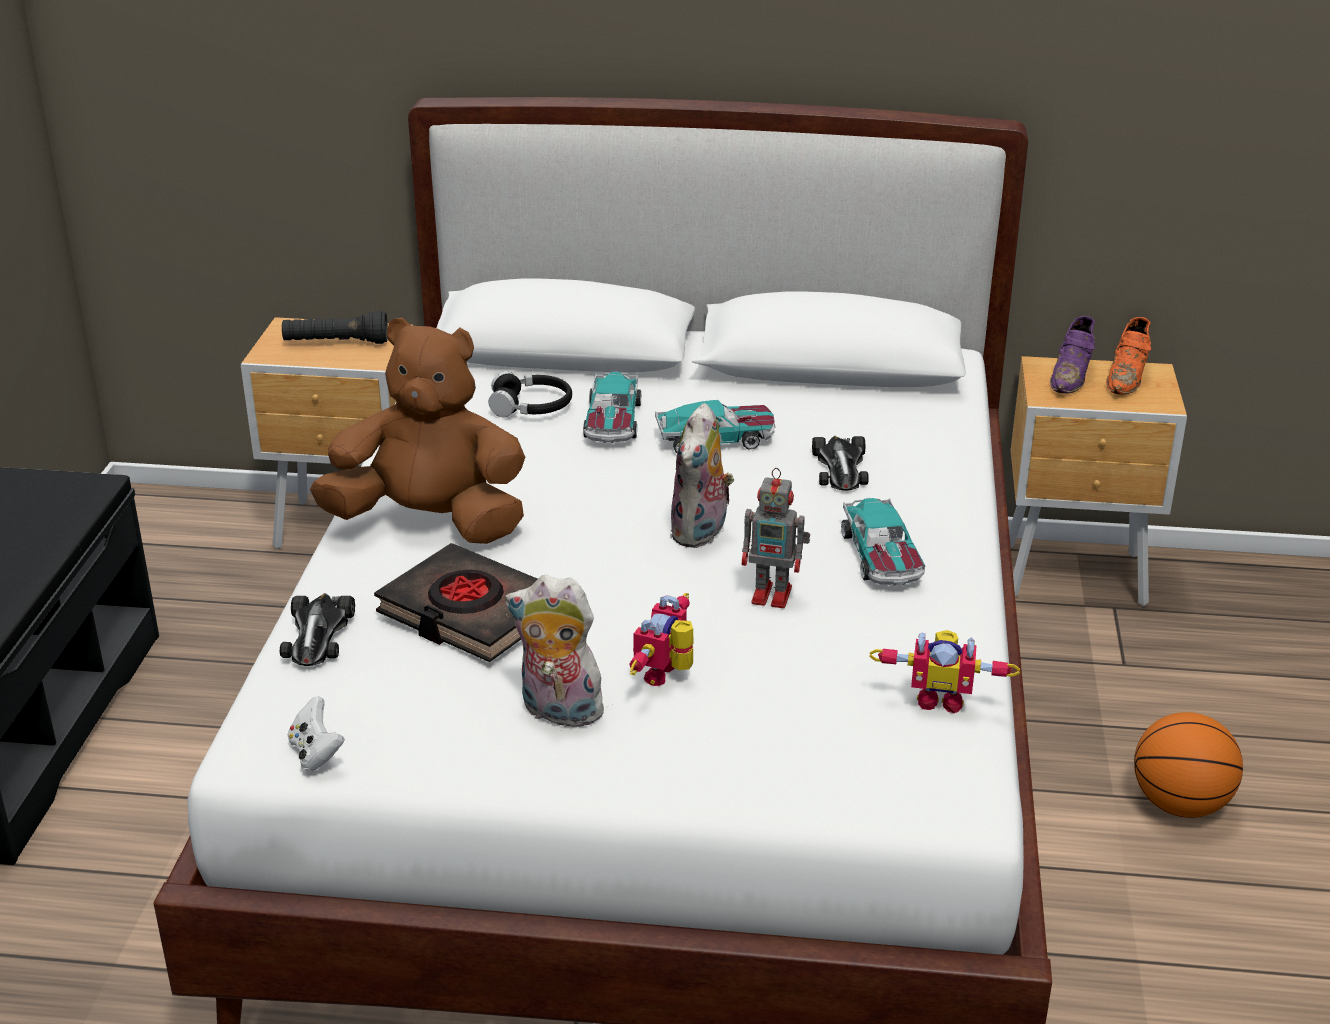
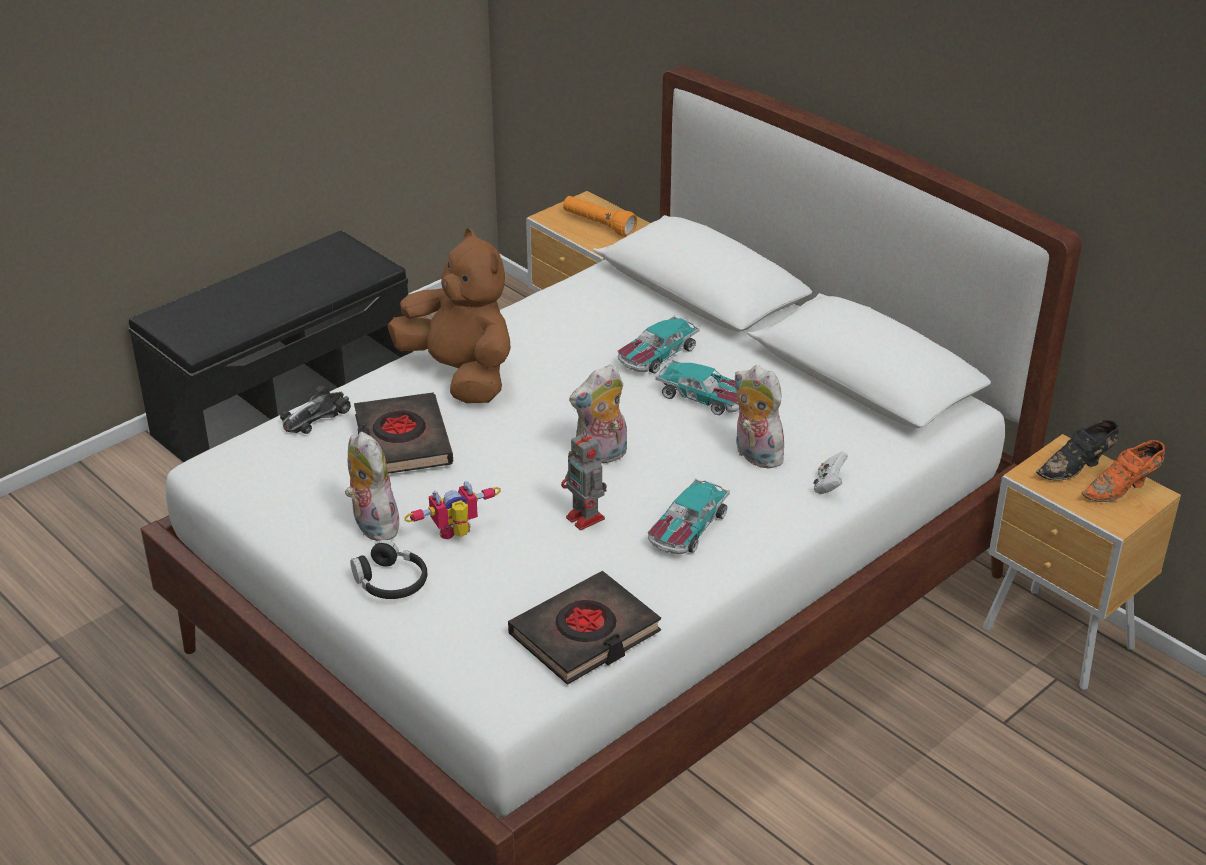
camera: 40 degrees right, 5 degrees up
(316, 753) = (233, 483): white game controller -> white game controller (829, 485)
(336, 343) = (598, 225): black flashlight -> orange flashlight
(531, 407) = (623, 322): black headphones -> black headphones (391, 582)
(840, 468) = (754, 455): toy car -> plush toy
(940, 699) = (585, 635): toy robot -> black book
(1072, 376) = (1077, 467): purple shoe -> black shoe
(1180, 804) = (904, 838): basketball -> none

